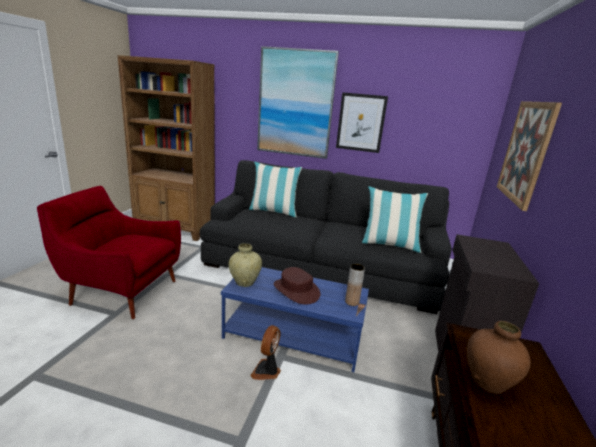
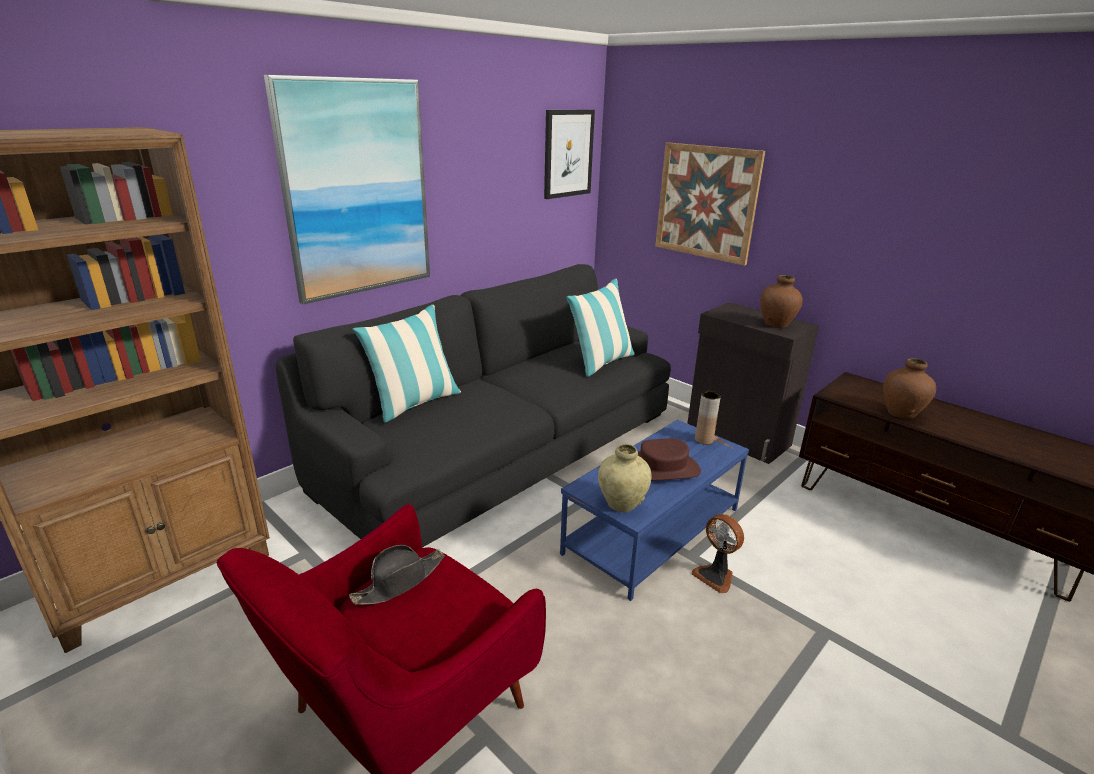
camera: 60 degrees left, 5 degrees up
(141, 238) = (400, 581): none -> black hat
(361, 122) = (464, 200): picture -> picture (568, 153)
(493, 262) = (776, 325): none -> brown vase

